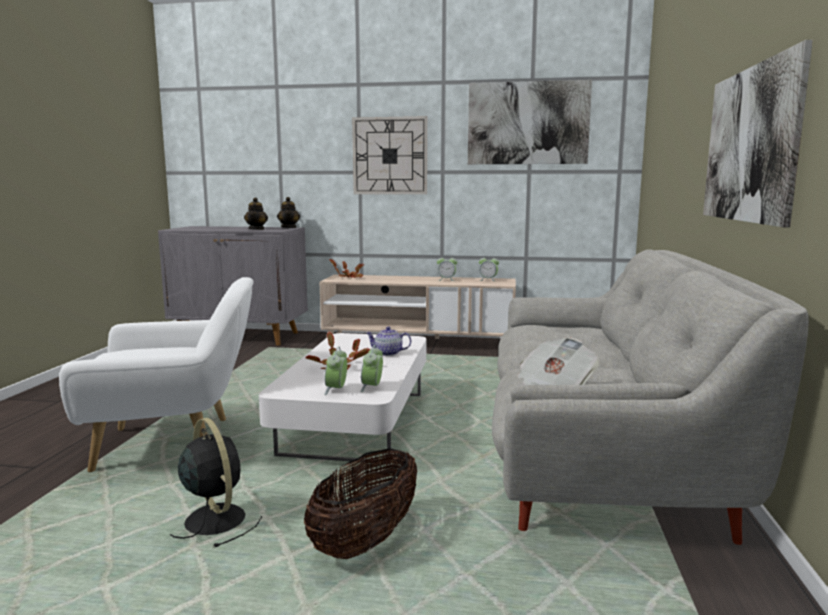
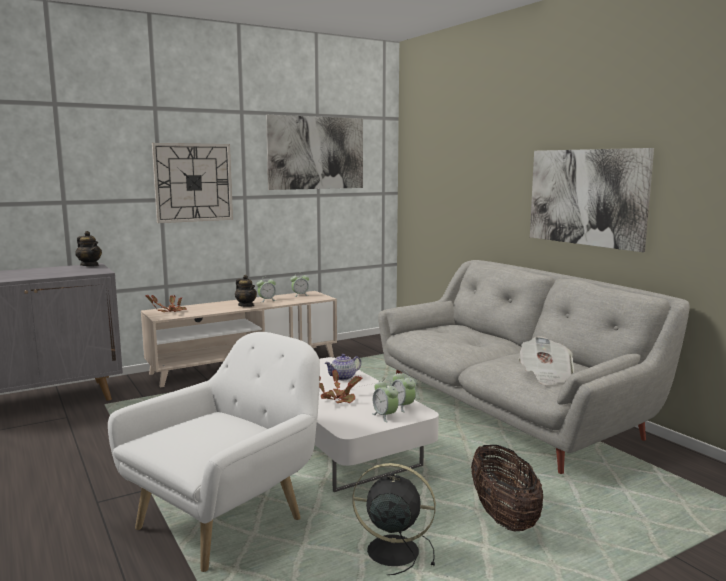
camera: 40 degrees left, 0 degrees up
(257, 229) = (65, 272): teapot -> teapot (246, 305)

